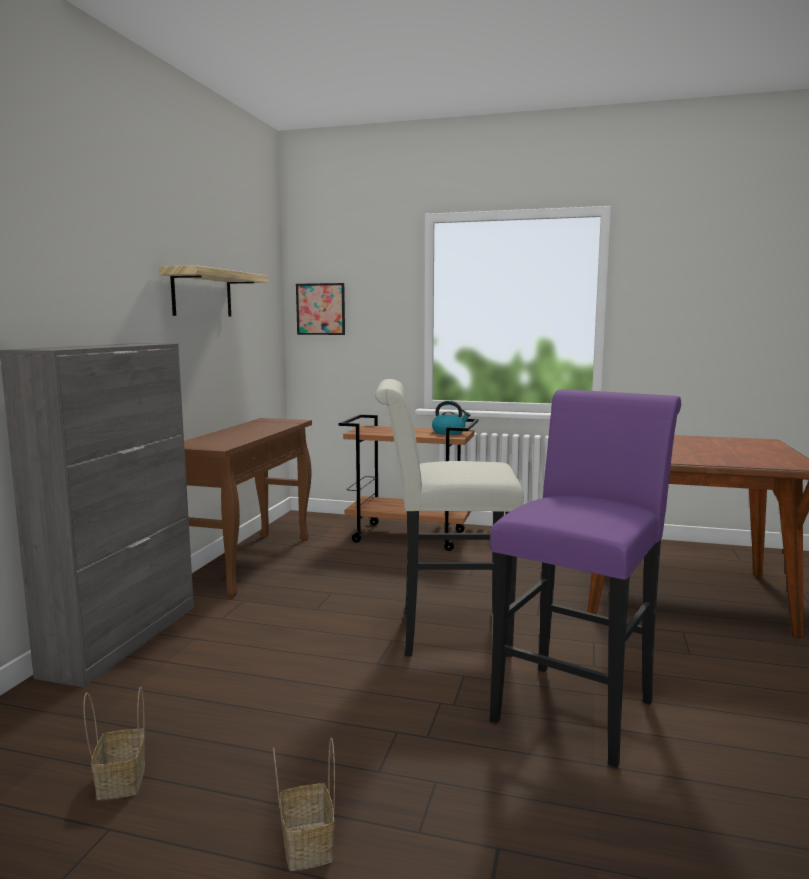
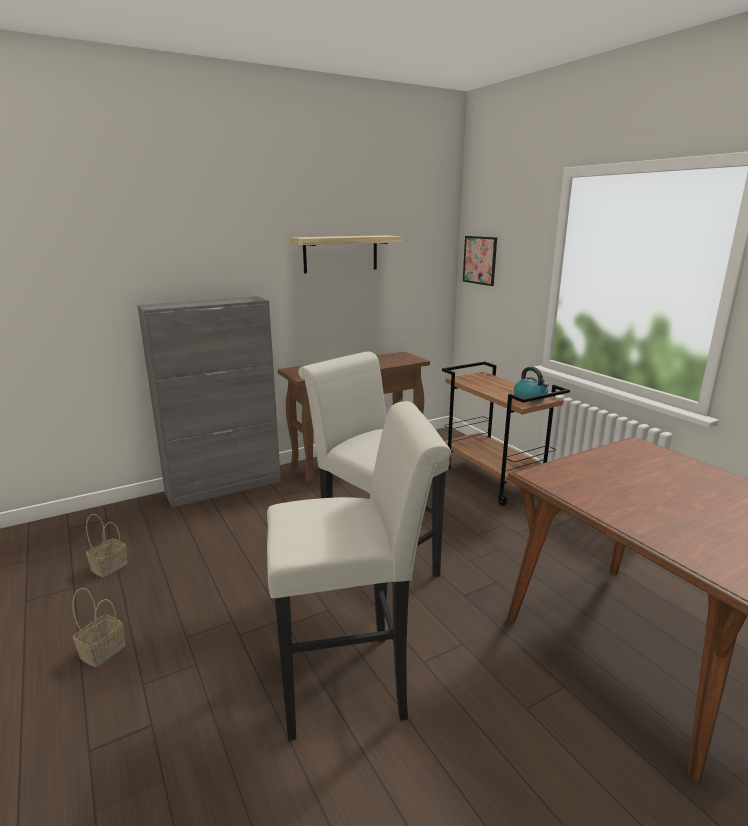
camera: 45 degrees right, 10 degrees up
(578, 705) = (353, 681): purple stool -> white stool

